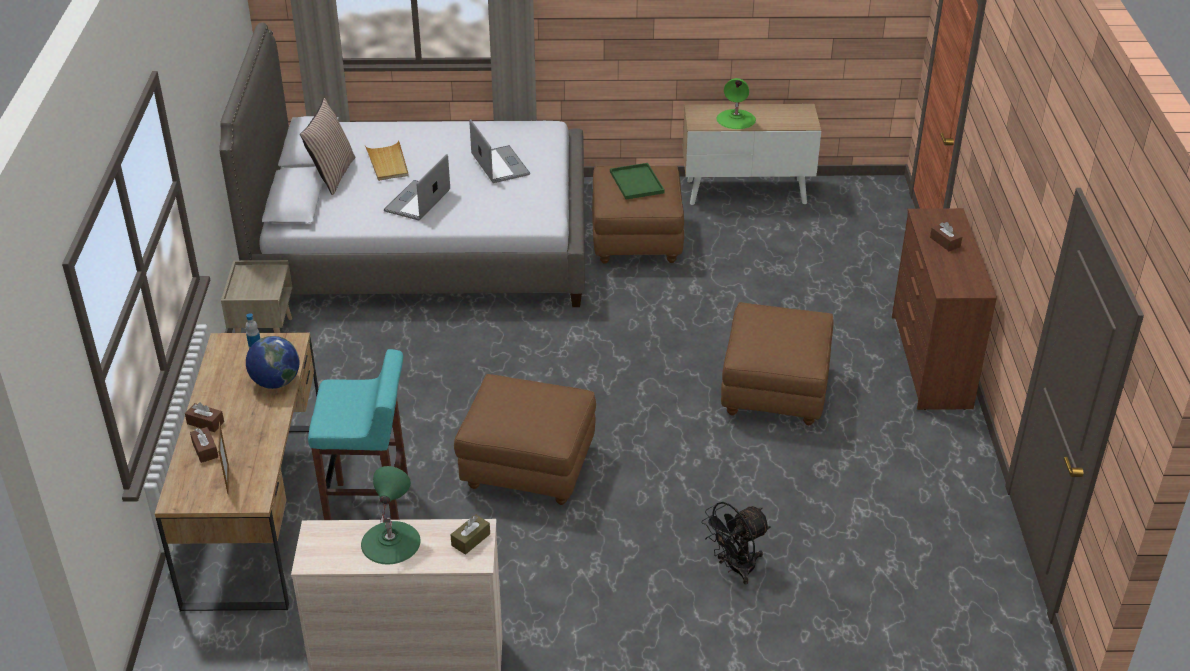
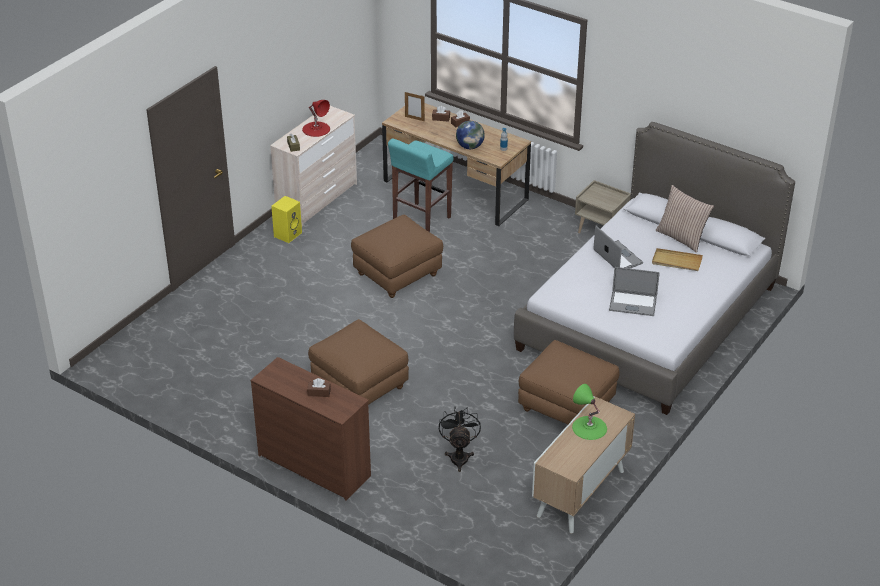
camera: 125 degrees right, 0 degrees up
(390, 542) = (316, 129): green table lamp -> red table lamp
(537, 643) = (288, 234): none -> yellow speaker
(637, 183) = (569, 365): green tray -> none
(735, 568) = (259, 306): black fan -> black fan (459, 456)

